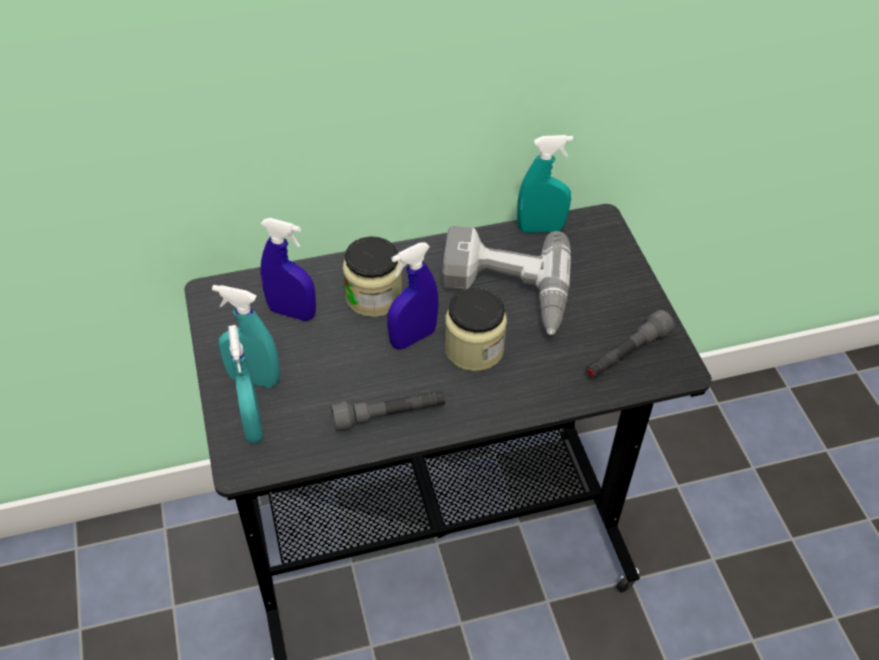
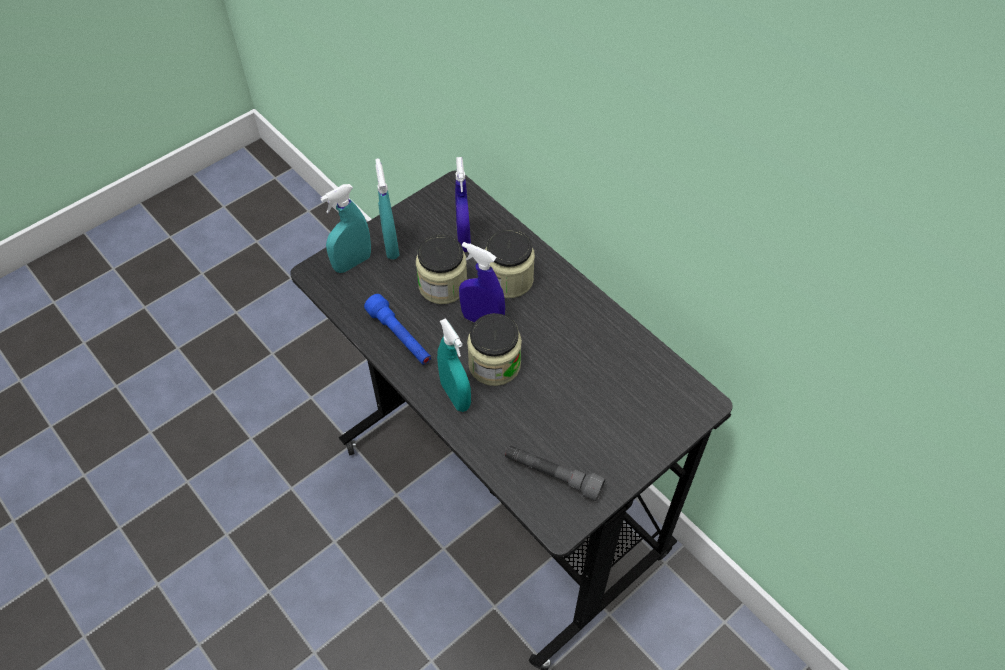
camera: 65 degrees right, 5 degrees up
(344, 353) = (443, 285): none -> jar
(389, 415) = (400, 337): grey flashlight -> blue flashlight
(504, 291) = (569, 362): power drill -> none
(540, 228) = (660, 360): turquoise spray bottle -> turquoise spray bottle (455, 396)

